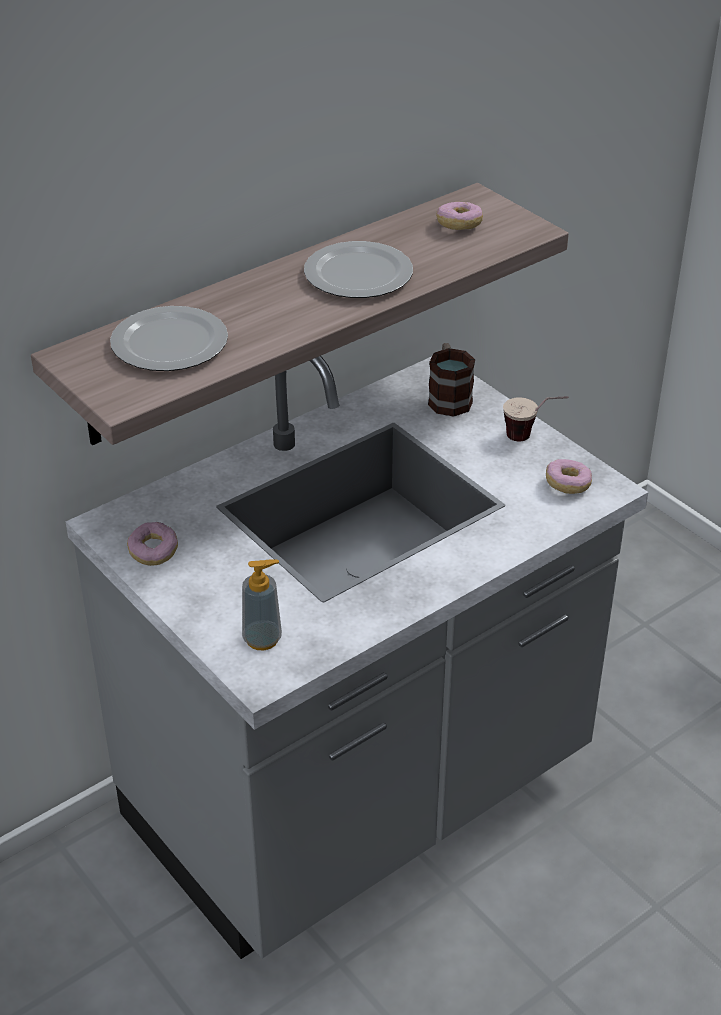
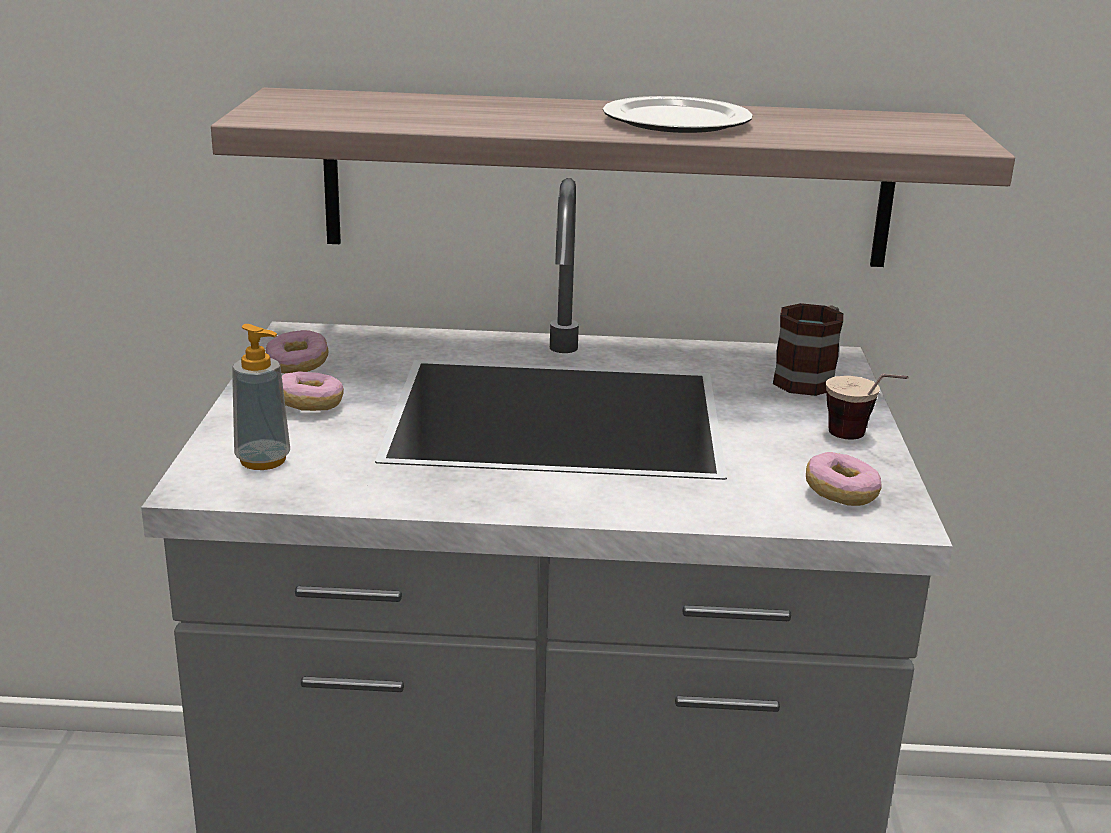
camera: 40 degrees right, 15 degrees down
(171, 343) = (388, 107): plate -> none
(459, 225) = (873, 125): donut -> donut (310, 405)

